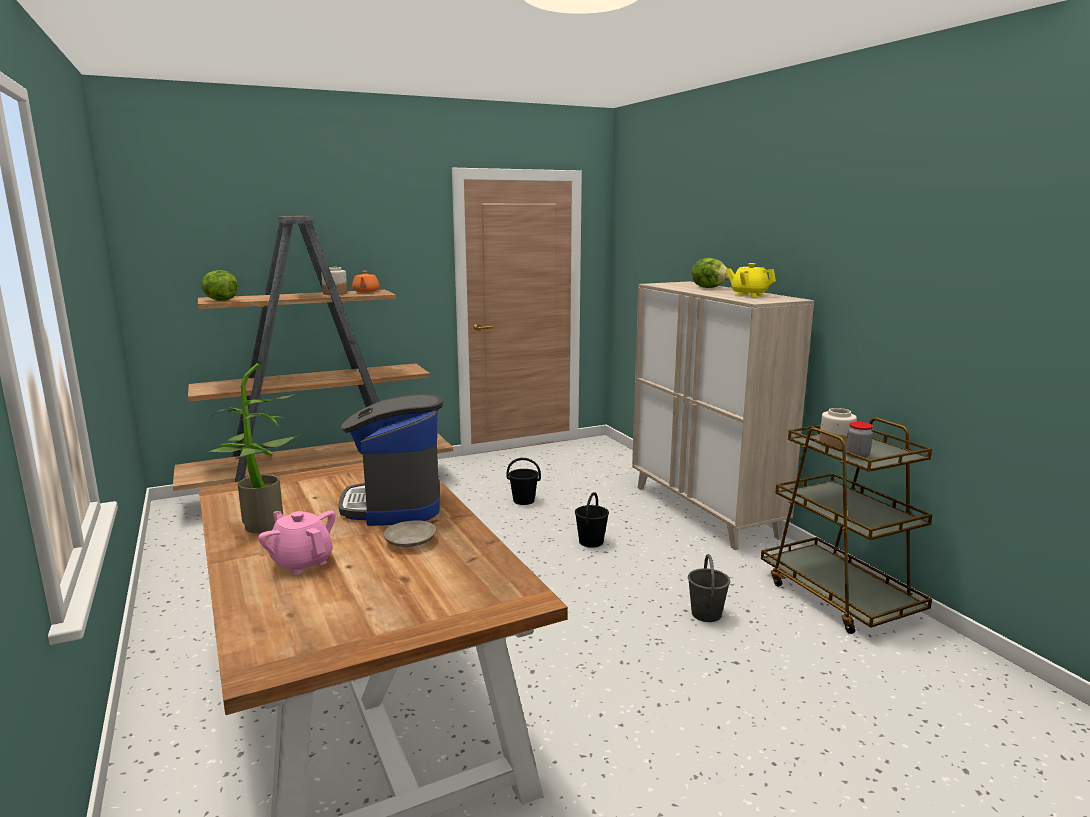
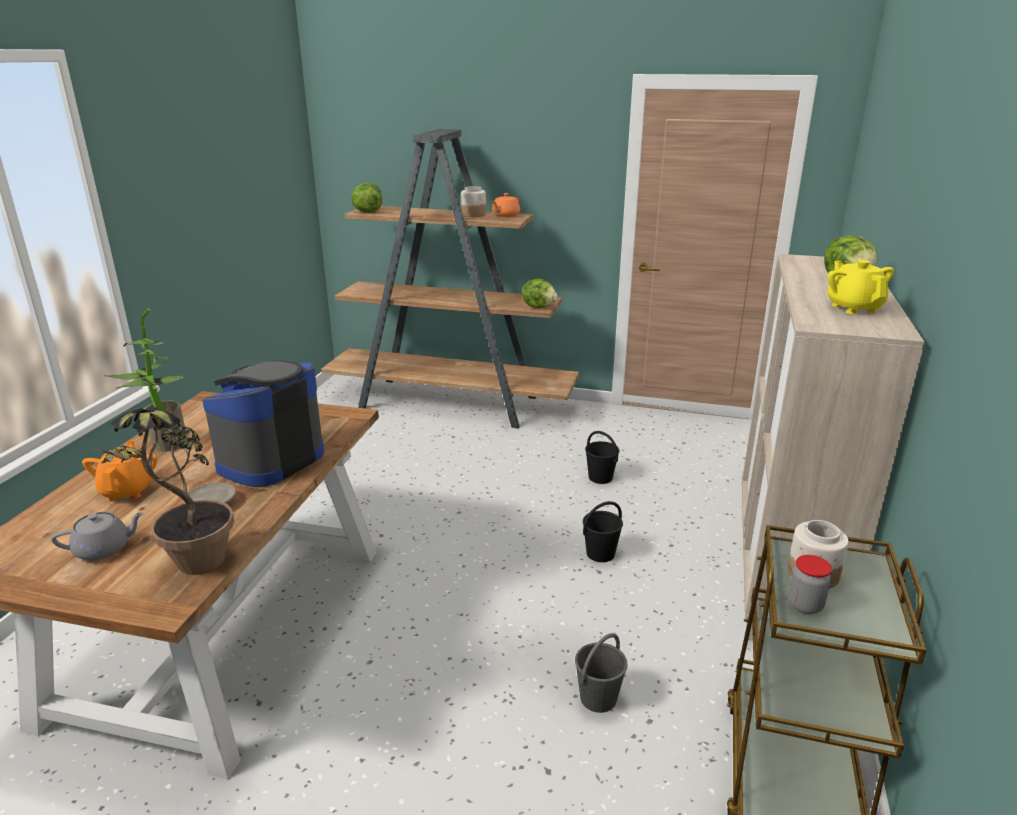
camera: 40 degrees right, 10 degrees up
(302, 562) = (128, 490): pink teapot -> orange teapot
(381, 598) = (104, 549): none -> grey teapot
(412, 371) = (539, 307): none -> lettuce
(497, 577) = (193, 572): none -> potted plant

